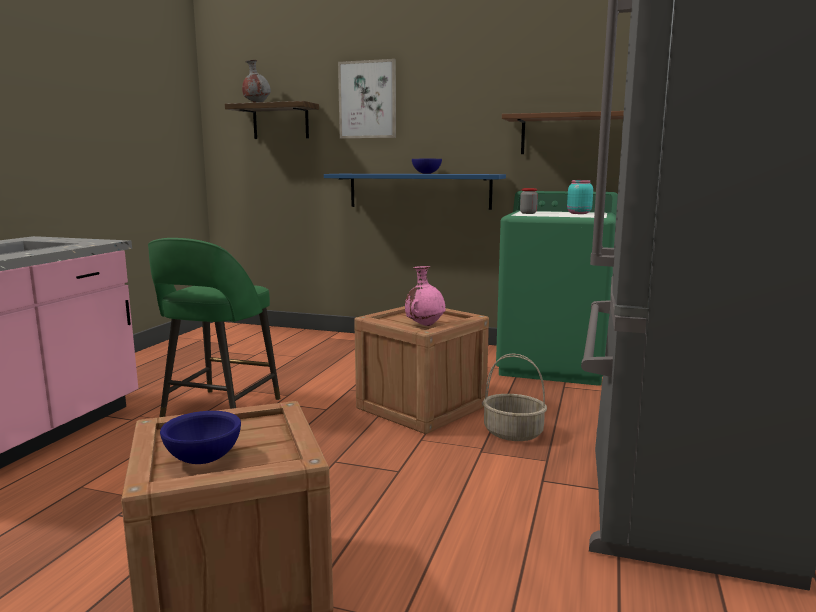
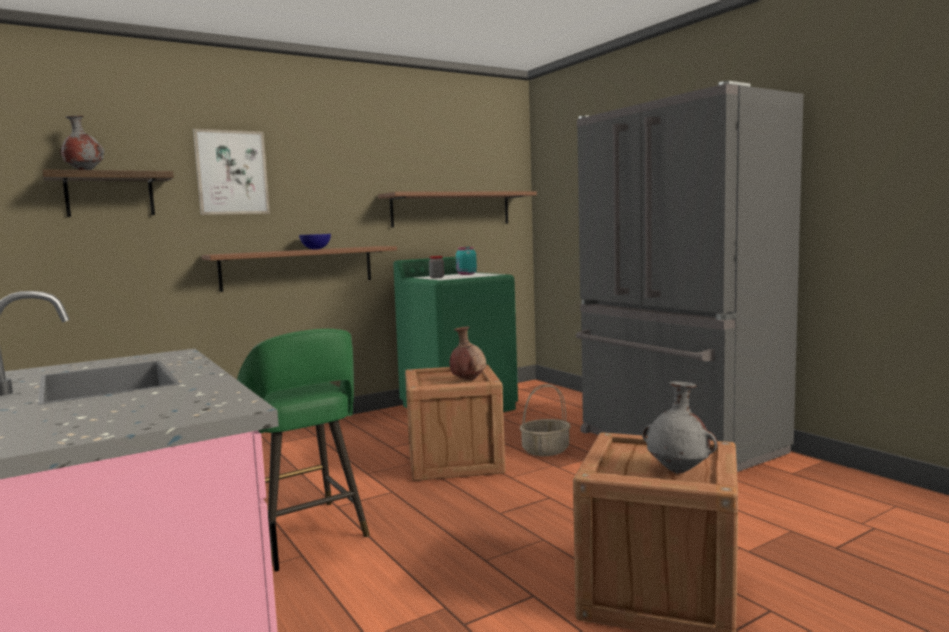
camera: 50 degrees left, 5 degrees down
(204, 459) = (679, 471): blue bowl -> grey vase
(419, 191) = (298, 267): blue shelf -> brown shelf
(425, 325) = (468, 380): pink vase -> brown vase

